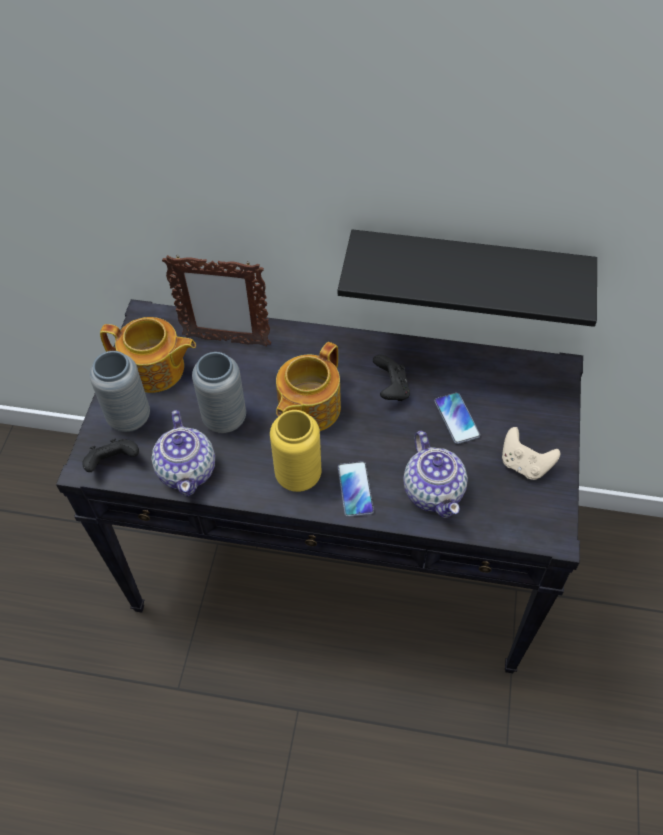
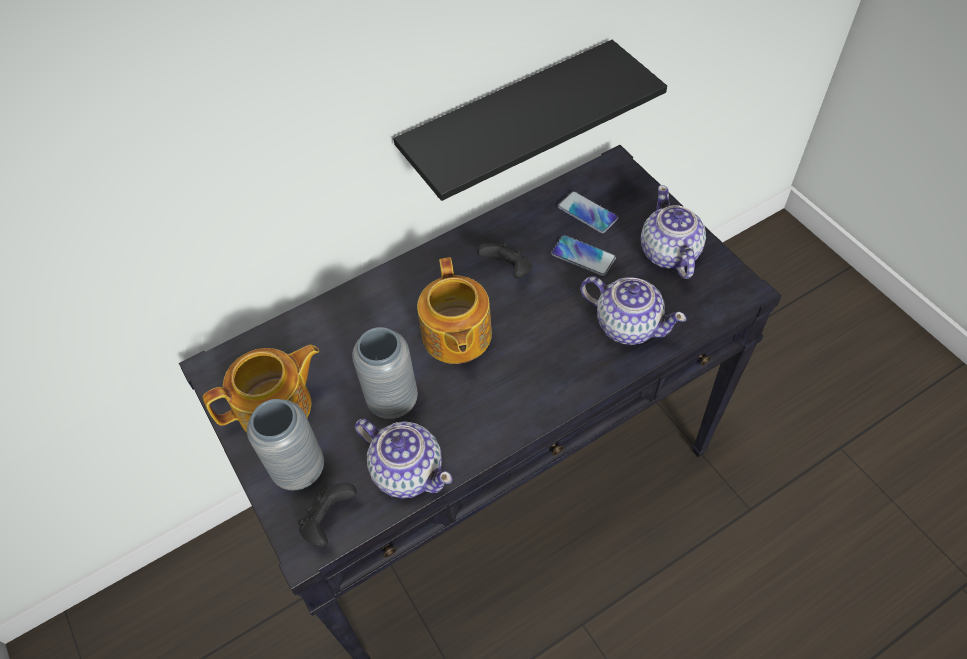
camera: 40 degrees left, 0 degrees up
(226, 340) = (318, 333): picture frame -> none
(298, 476) = (510, 397): yellow vase -> none
(355, 489) = (567, 371): phone -> phone (587, 213)
(524, 464) = (669, 253): beige game controller -> teapot

